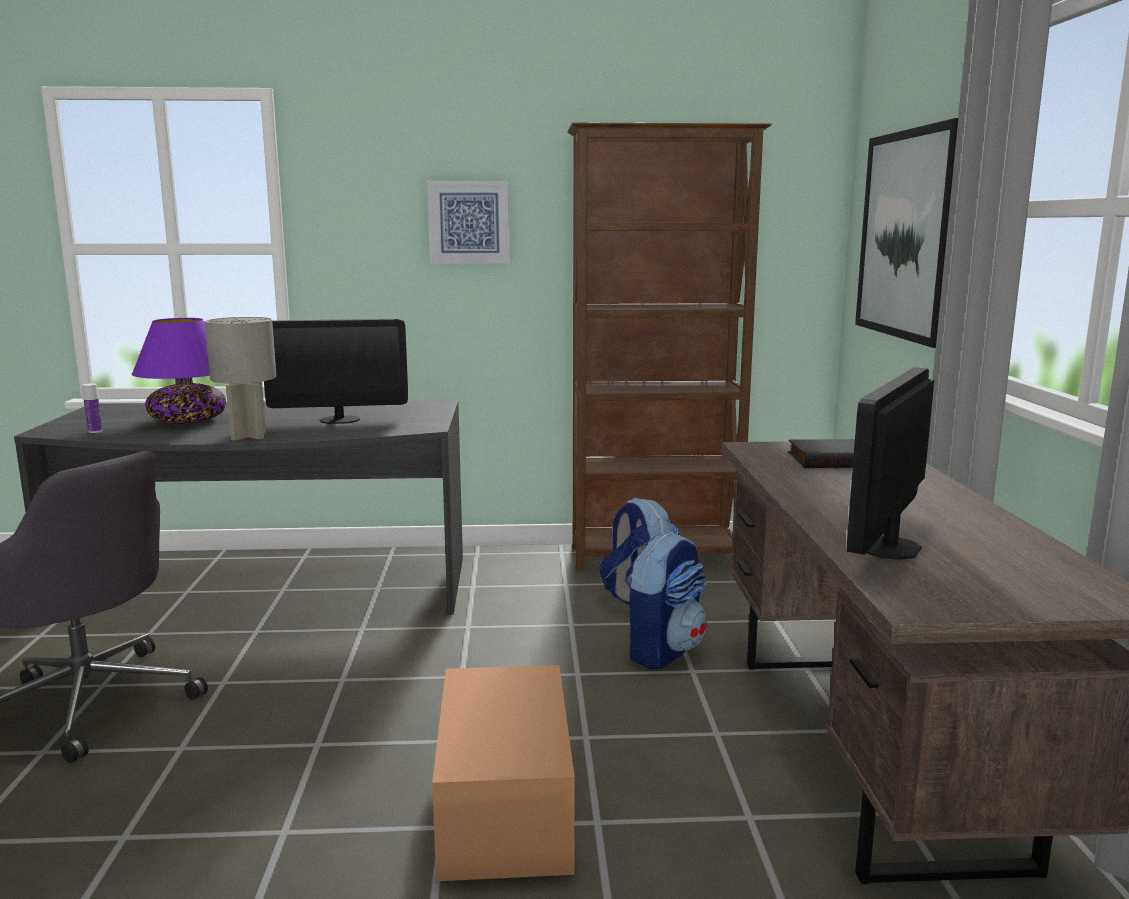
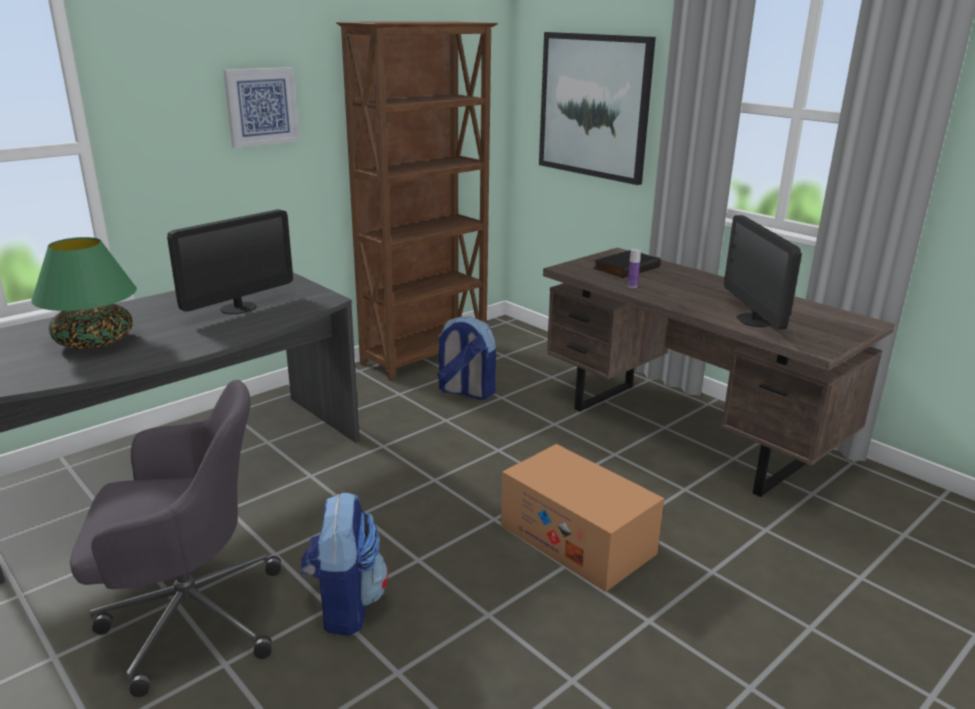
camera: 40 degrees left, 10 degrees up
(95, 431) = (28, 376): bottle -> bottle (632, 286)
(188, 420) = (95, 341): purple table lamp -> green table lamp
(248, 436) = (204, 343): grey table lamp -> none
(663, 651) = (522, 417): backpack -> backpack (345, 605)

